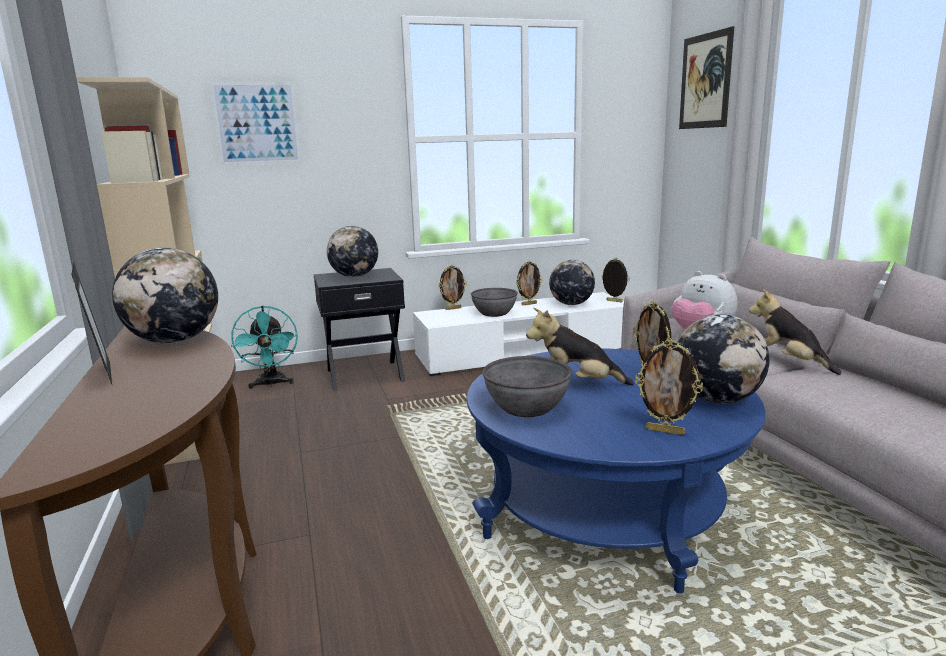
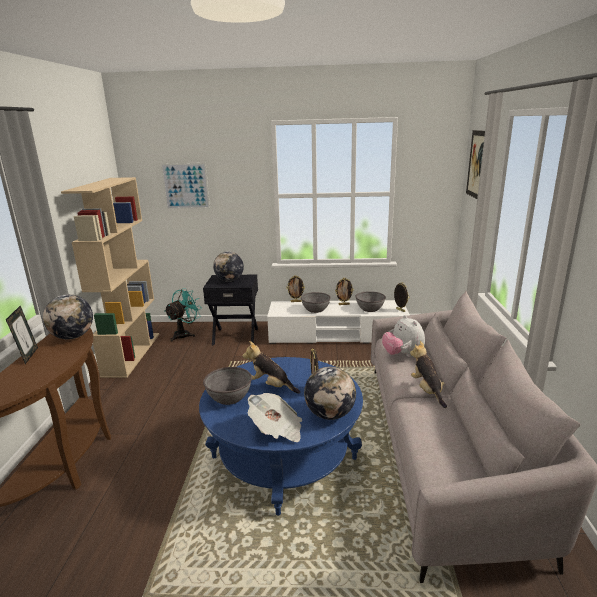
camera: 20 degrees right, 5 degrees up
(271, 384) = (185, 334): turquoise fan -> turquoise fan turned 150 degrees counterclockwise
(571, 304) = (370, 309): globe -> grey bowl
(665, 431) = (277, 430): picture frame -> newspaper

